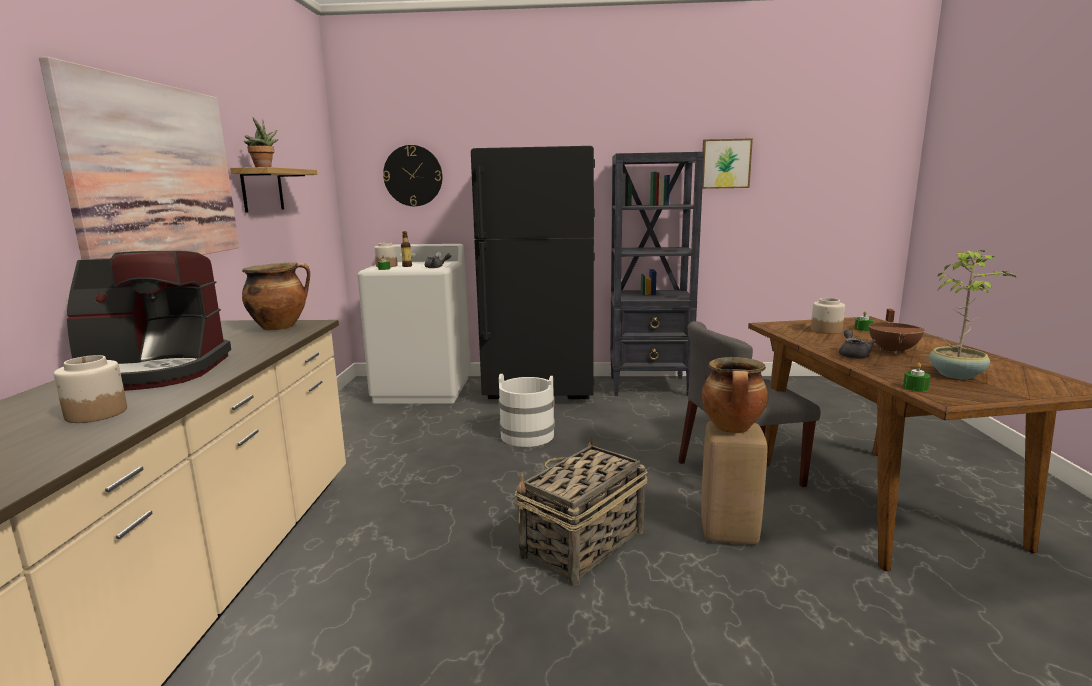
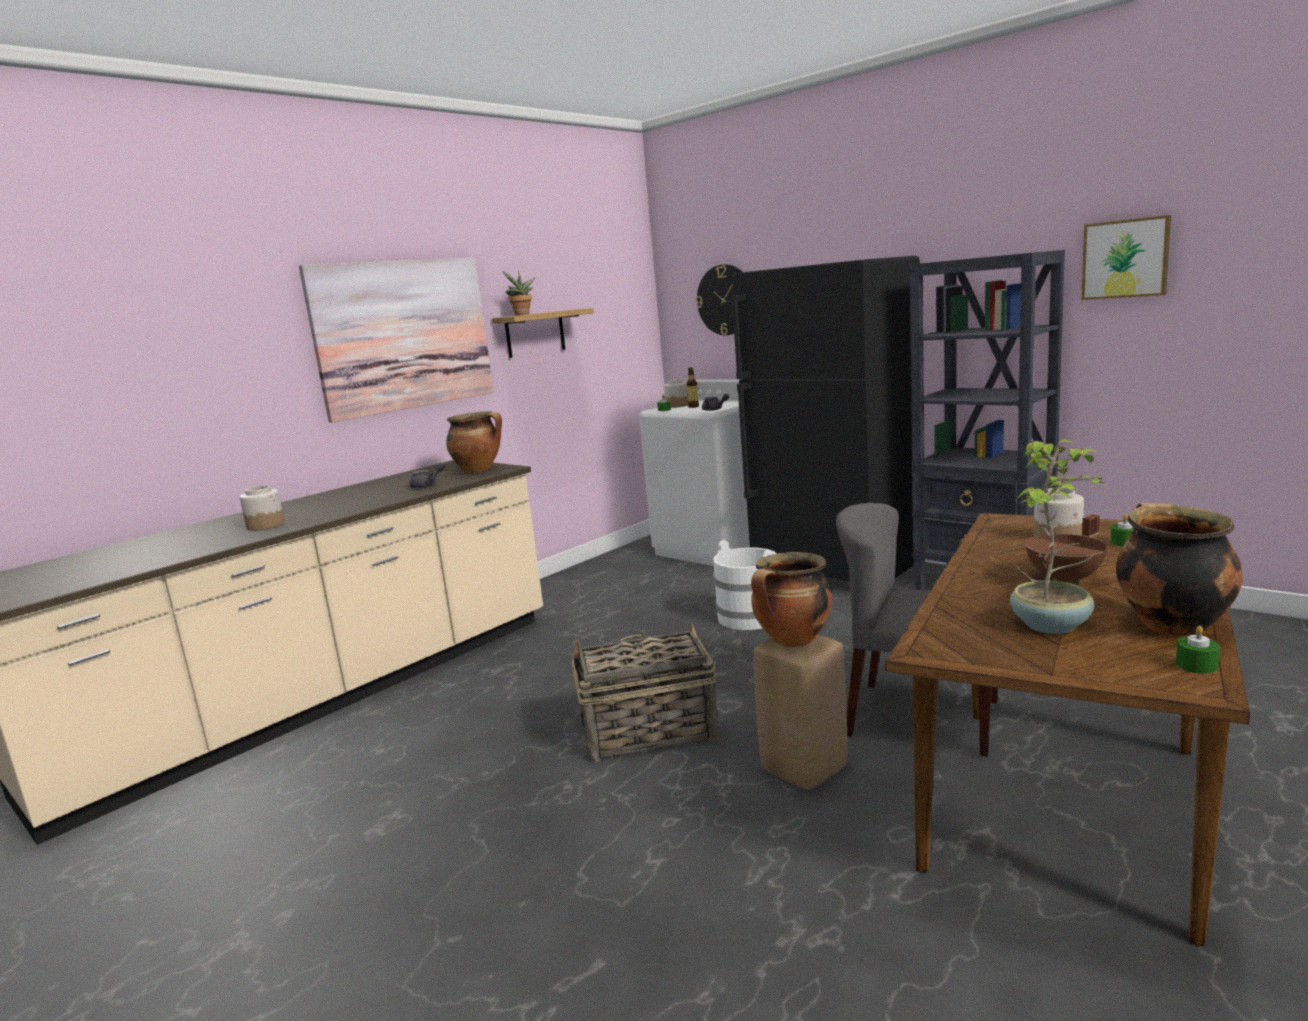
camera: 40 degrees right, 0 degrees up
(153, 372) = (341, 500): coffee machine -> none
(853, 355) = (987, 575): grey teapot -> grey teapot (427, 485)
(915, 388) = (936, 628): green candle -> green candle (1196, 665)
(996, 364) = (1170, 625): none -> cooking pot

